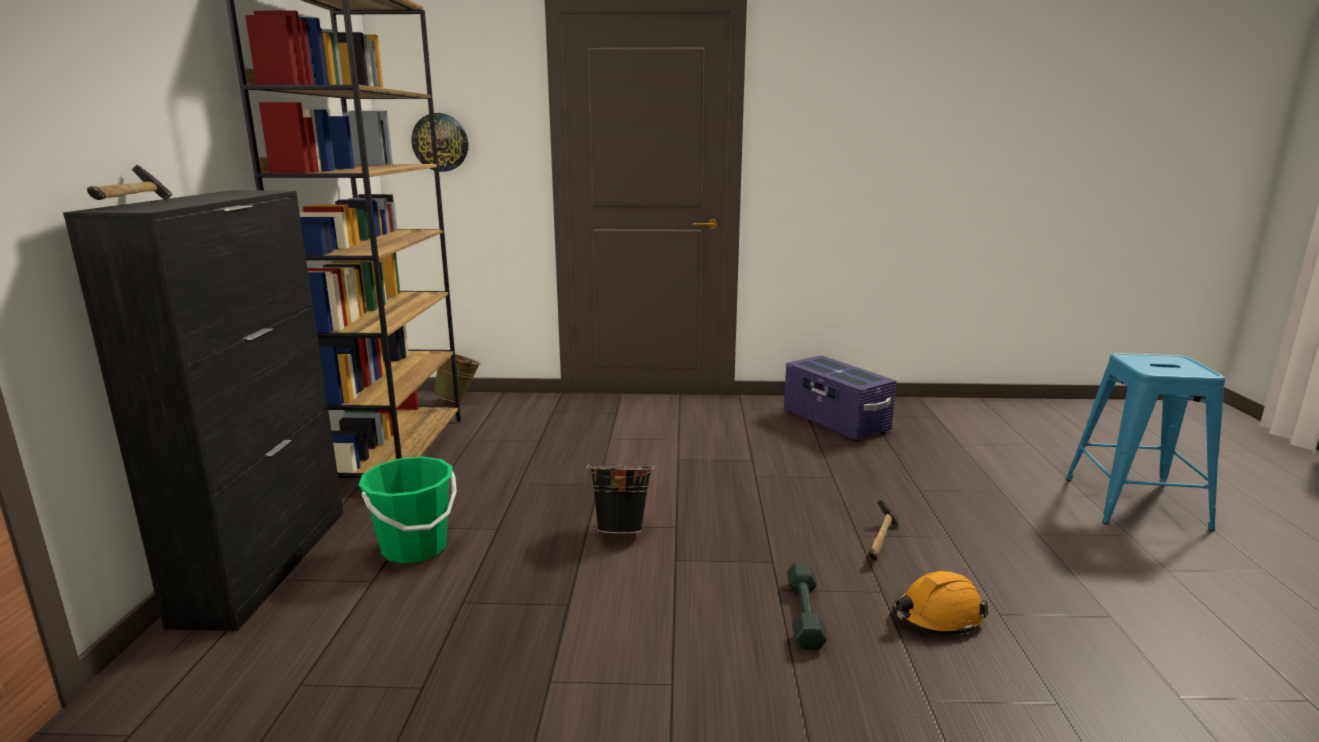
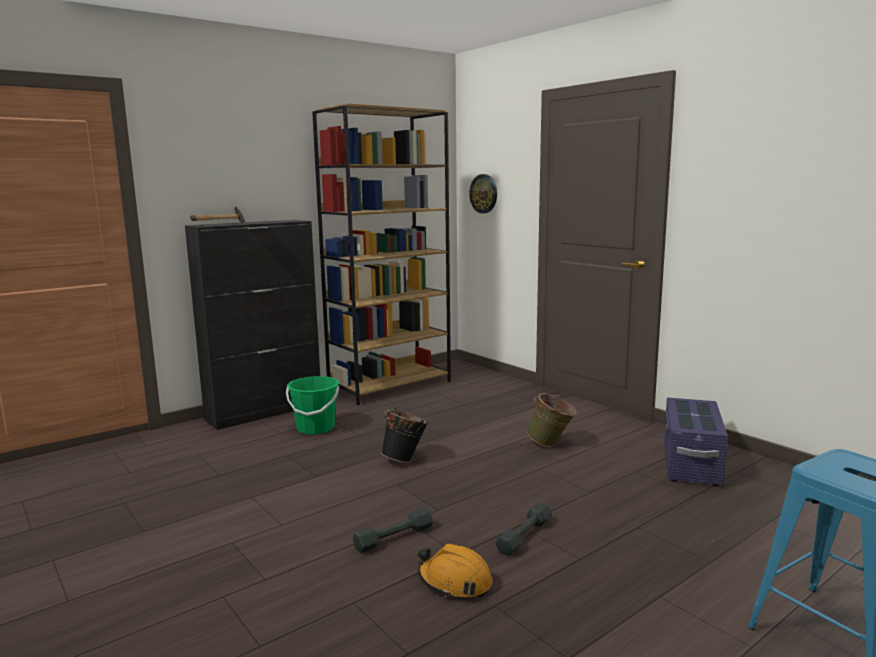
camera: 50 degrees right, 5 degrees down
(459, 400) = (472, 371): green bucket -> green bucket (552, 444)
(881, 542) = (524, 536): hammer -> grey dumbbell

